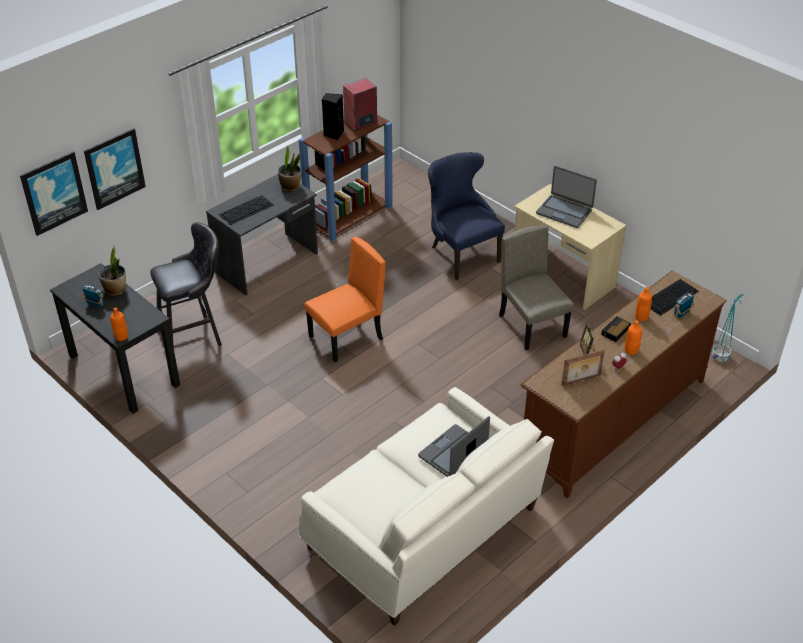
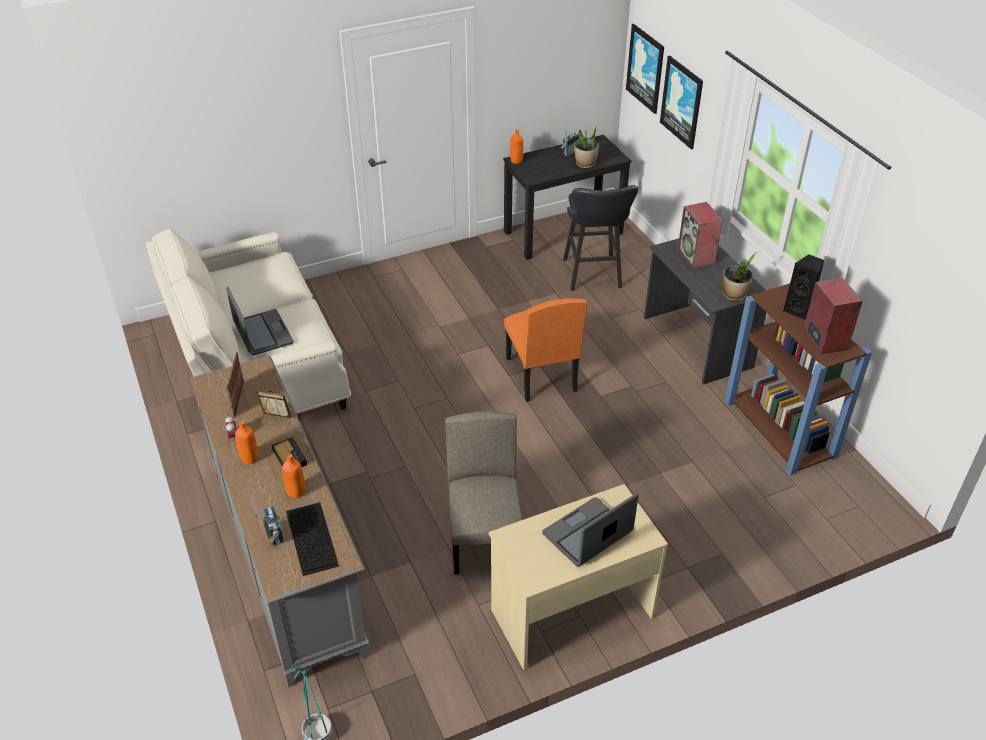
camera: 110 degrees right, 0 degrees up
(246, 209) = (696, 257): keyboard -> speaker
(461, 254) = (660, 516): blue chair -> none
(532, 326) = (485, 541): beige chair -> beige chair turned 90 degrees counterclockwise
(613, 420) = (288, 557): brown cabinet -> grey cabinet

